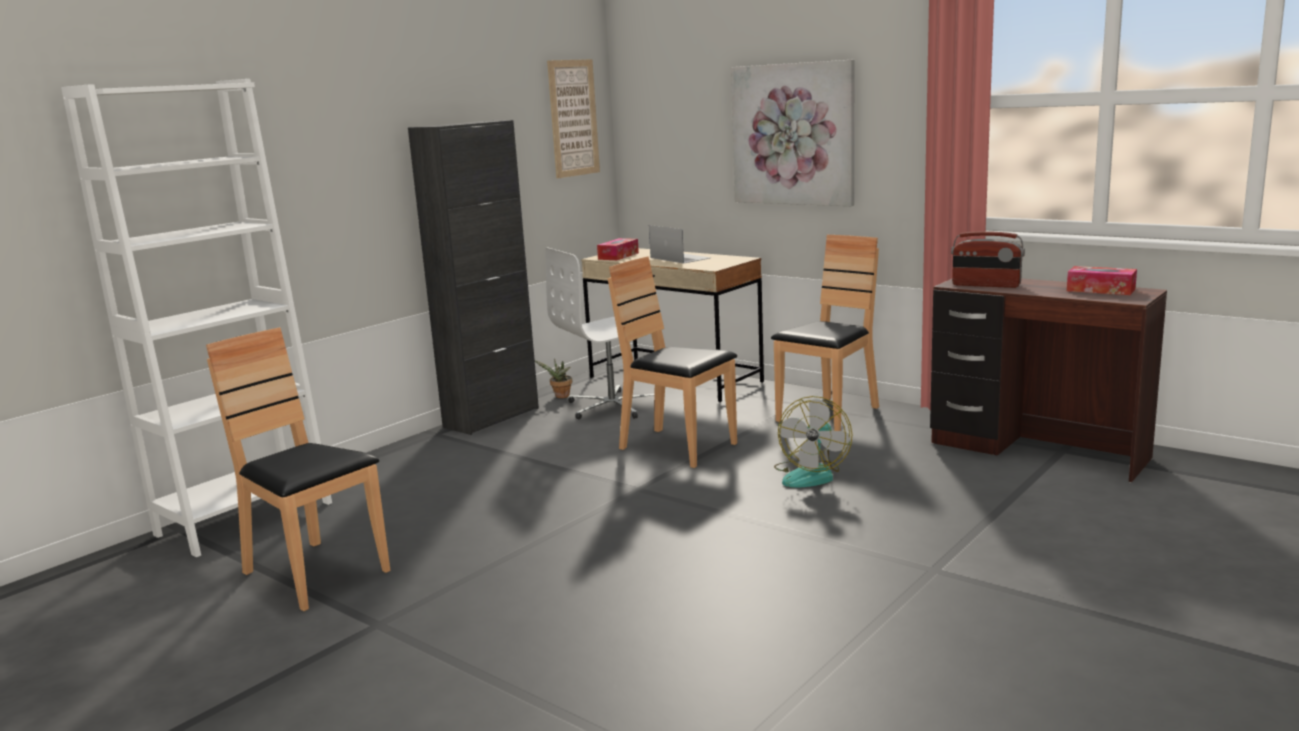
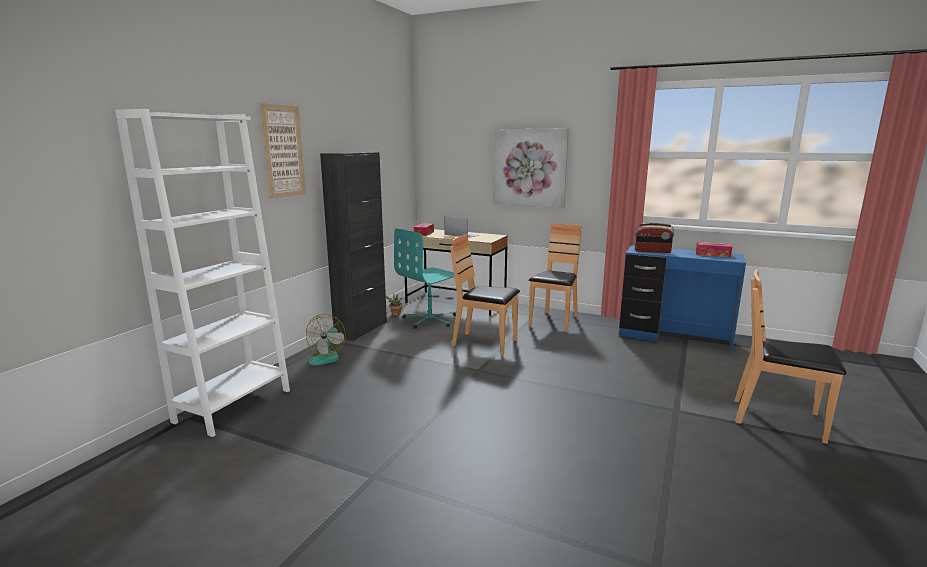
camera: 15 degrees left, 0 degrees up
(314, 574) = (307, 443): brown chair -> brown chair (778, 419)
(573, 118) = (398, 153): picture -> picture (283, 151)
(613, 406) = (430, 320): white office chair -> turquoise office chair
(811, 474) = (570, 357): fan -> fan (327, 357)
(1037, 451) = (674, 338): brown desk -> blue desk

